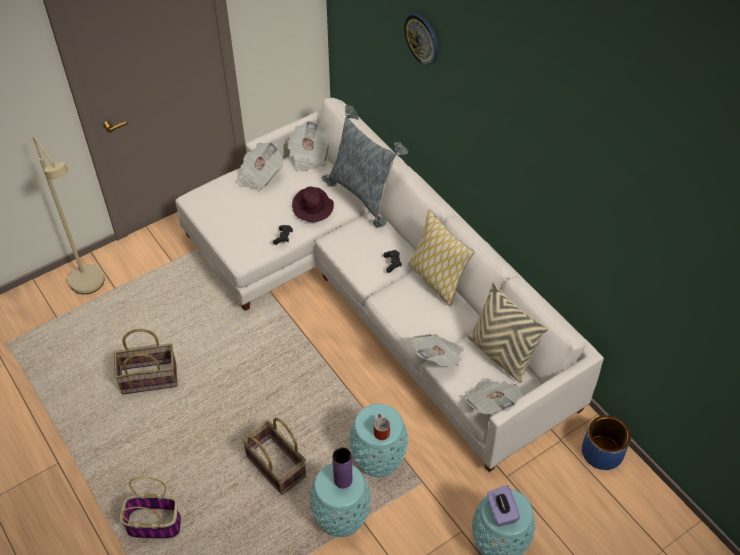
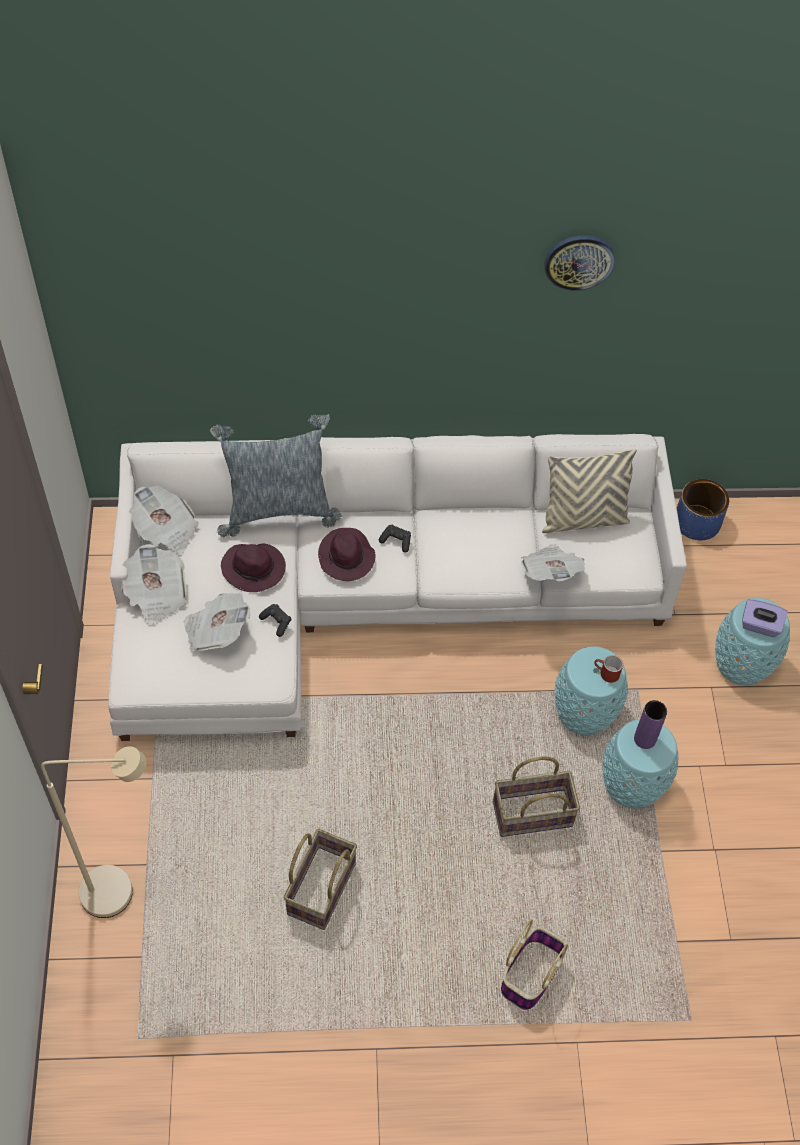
camera: 60 degrees left, 5 degrees up
(358, 246) = (347, 558): none -> purple hat
(422, 39) = (285, 283): wall clock -> wall clock (579, 261)
(436, 280) = (449, 516): pillow -> none
(491, 403) = (636, 560): newspaper -> newspaper (216, 631)

